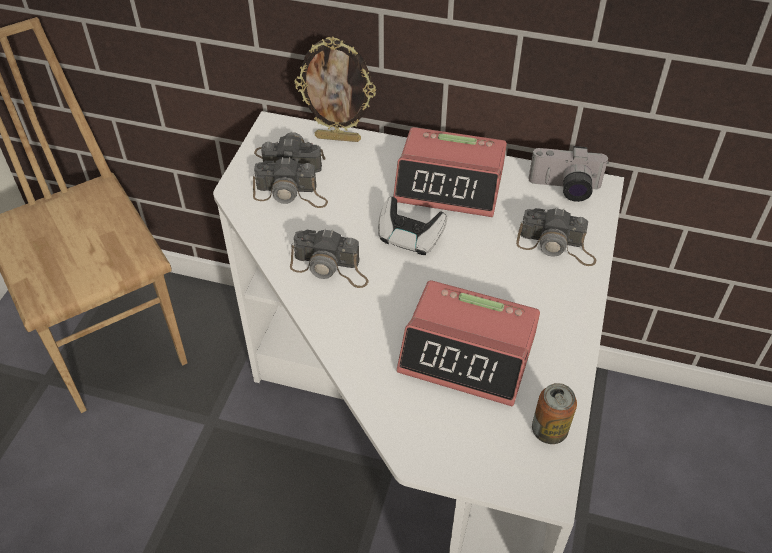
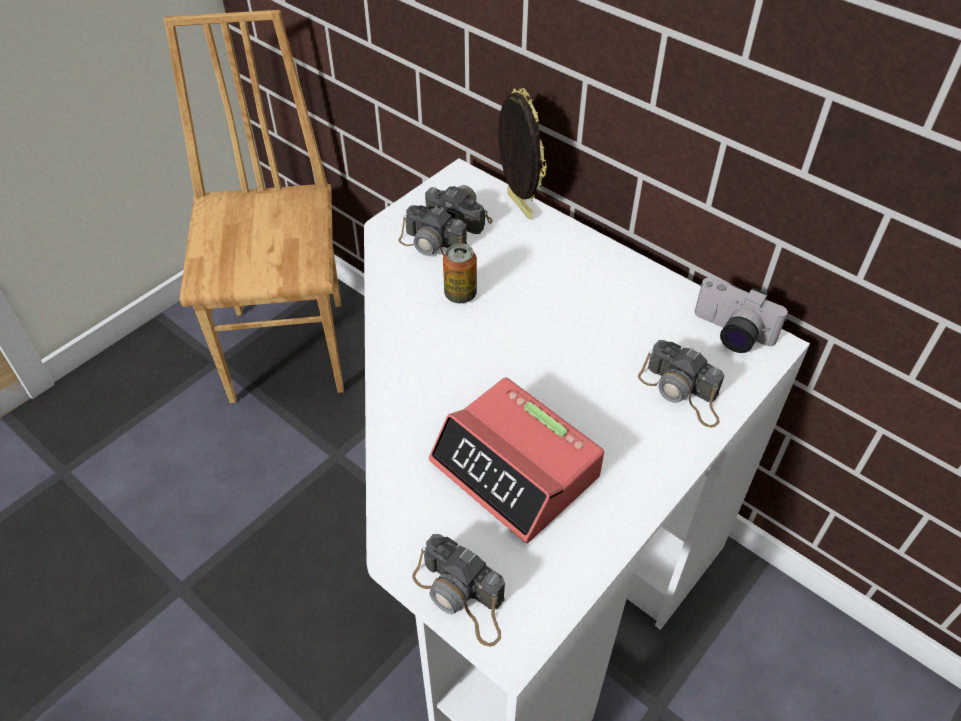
camera: 25 degrees right, 0 degrees up
(330, 268) = (430, 333): camera -> camera (462, 597)
(338, 138) = (517, 206): picture frame -> picture frame turned 150 degrees counterclockwise
(409, 238) = (527, 330): game controller -> none
(450, 183) = (605, 288): alarm clock -> none
(549, 430) = (552, 585): can -> can (460, 294)

